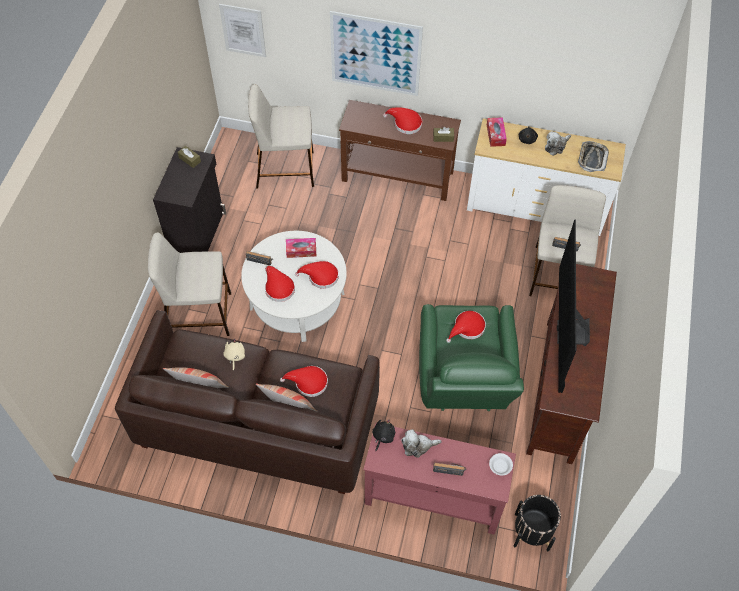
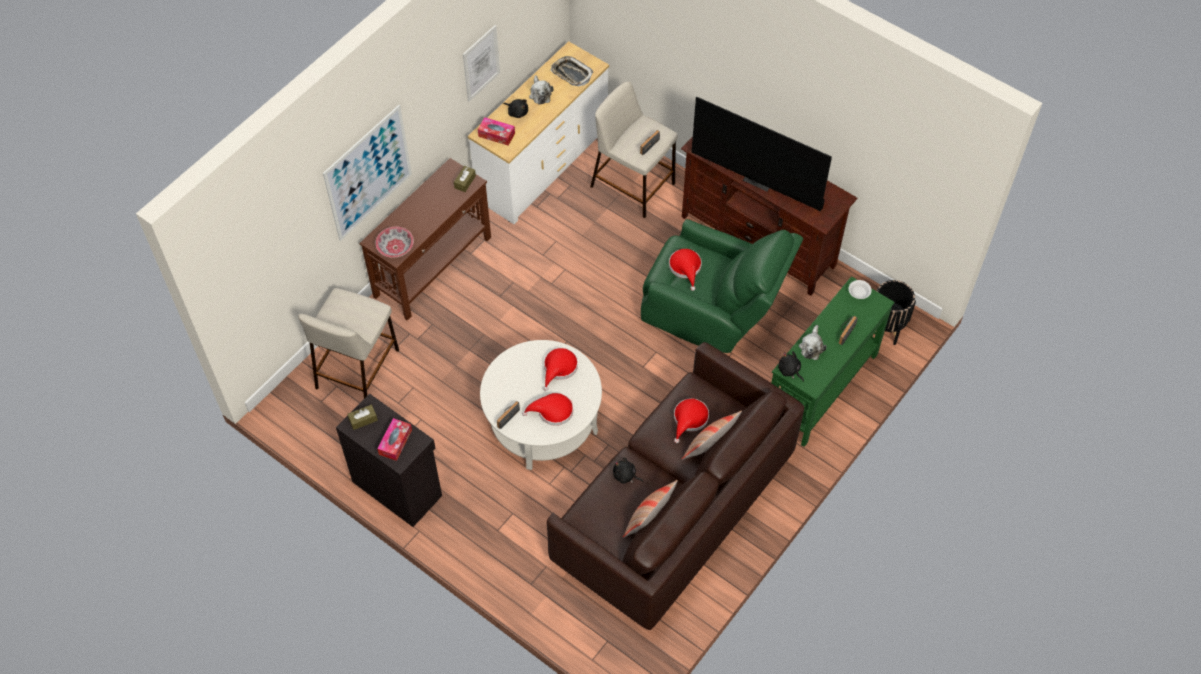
camera: 65 degrees left, 0 degrees up
(199, 314) = (510, 521): beige stool -> none
(234, 356) = (625, 476): beige plush toy -> black plush toy
(243, 30) = (251, 279): picture -> picture (481, 63)
(301, 250) = (516, 374): tissue box -> tissue box (395, 442)
(357, 121) = (396, 248): none -> bowl
(405, 123) = (426, 206): red hat -> none
(432, 496) = (820, 387): red console table -> green console table

